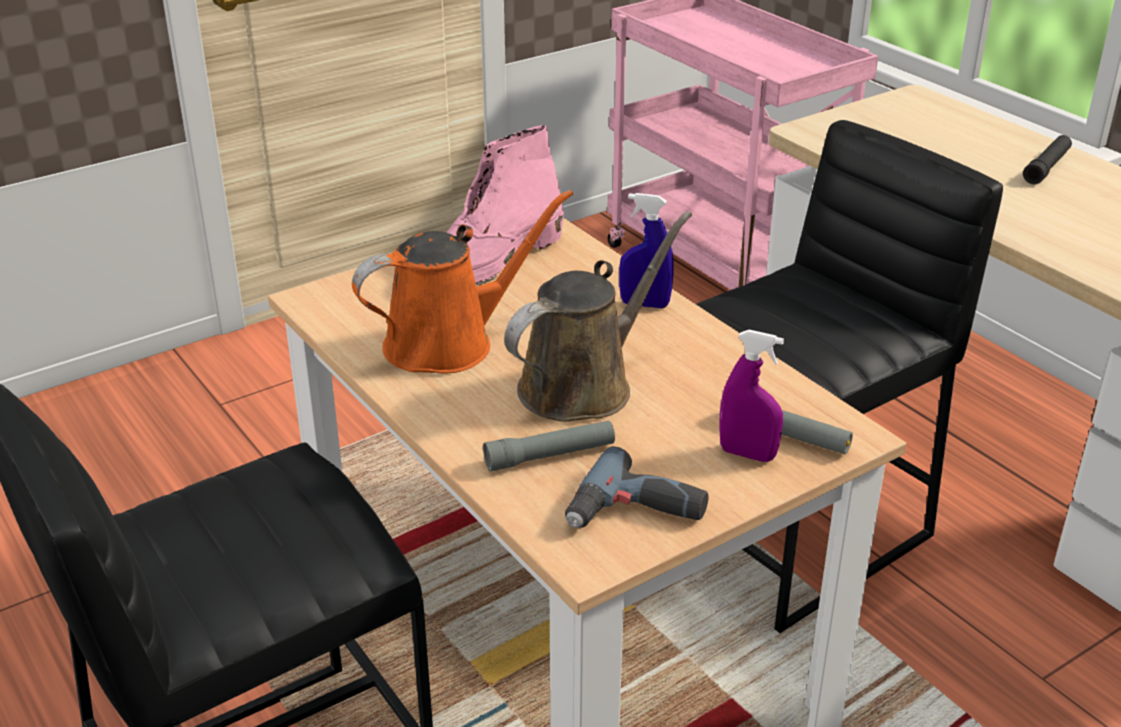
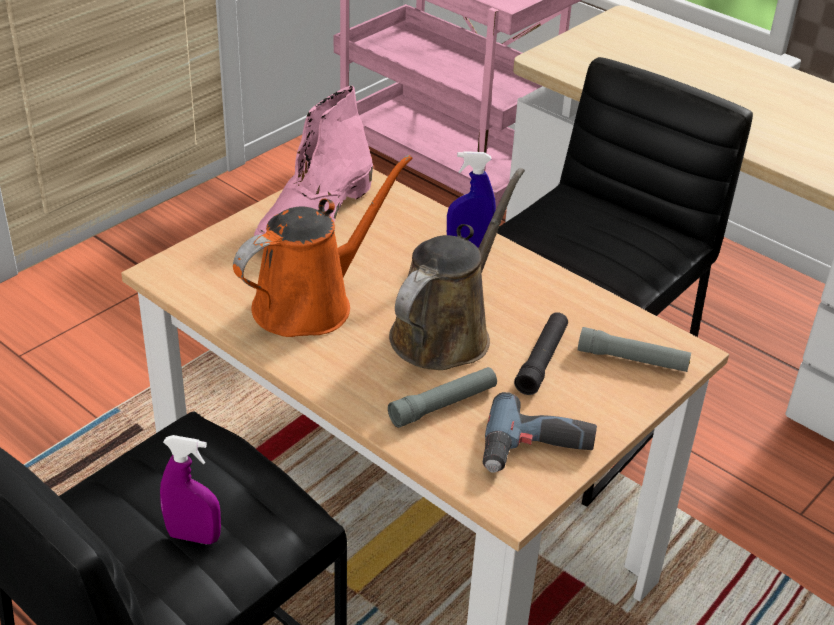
camera: 15 degrees left, 5 degrees up
(747, 454) = (607, 381): purple spray bottle -> purple spray bottle (193, 536)
(1046, 167) = (754, 80): black flashlight -> black flashlight (542, 360)

